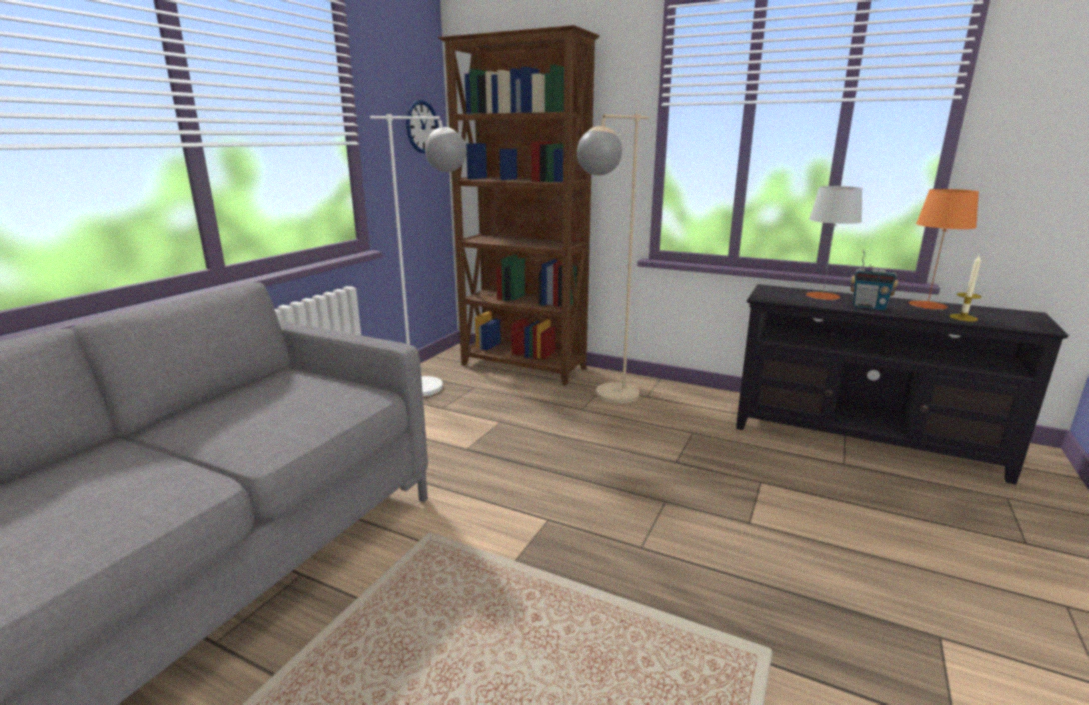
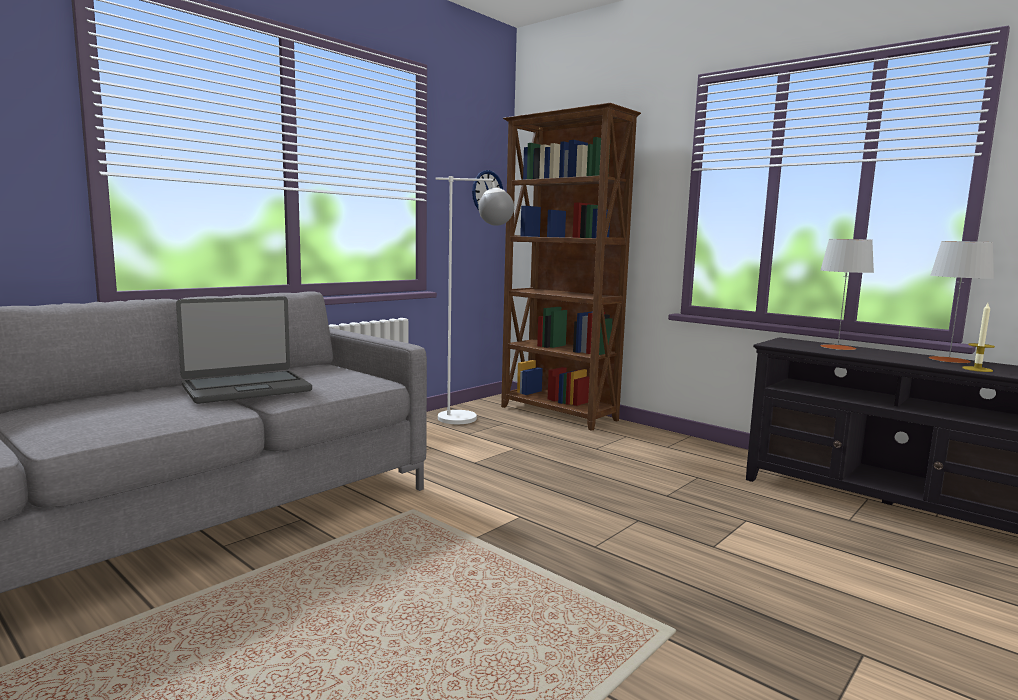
camera: 15 degrees right, 10 degrees down
(204, 440) = (246, 388): none -> laptop
(607, 399) = (625, 444): beige floor lamp -> none
(869, 307) = (878, 356): radio -> none
(927, 305) = (949, 360): orange table lamp -> grey table lamp

